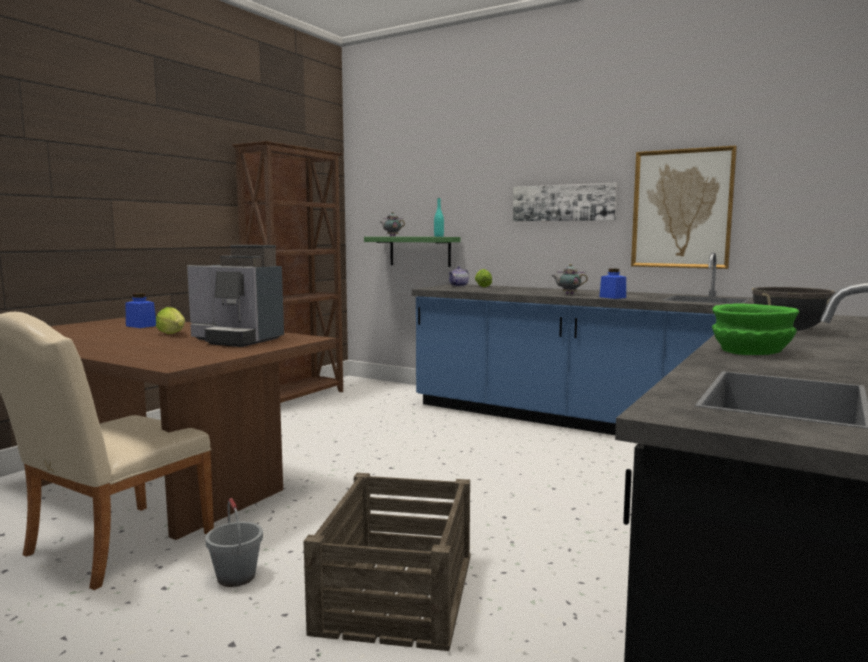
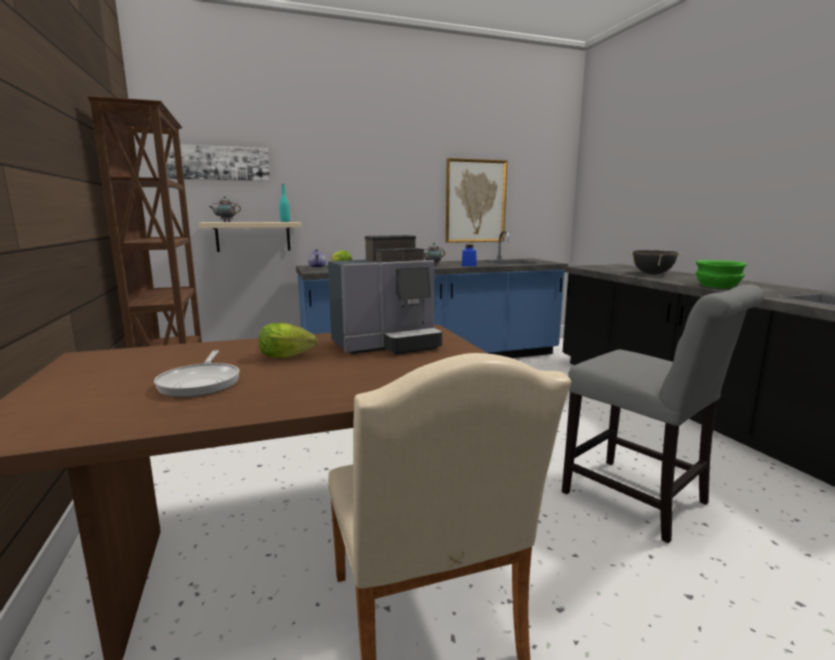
camera: 50 degrees left, 5 degrees up
(99, 335) = (201, 383): none -> frying pan
(141, 326) = (176, 359): blue jar -> none
(236, 577) = (567, 561): grey bucket -> none
(395, 592) = (641, 501): crate -> grey chair
(420, 251) = (253, 236): green shelf -> beige shelf
(563, 203) = (393, 193): picture -> picture (218, 163)

